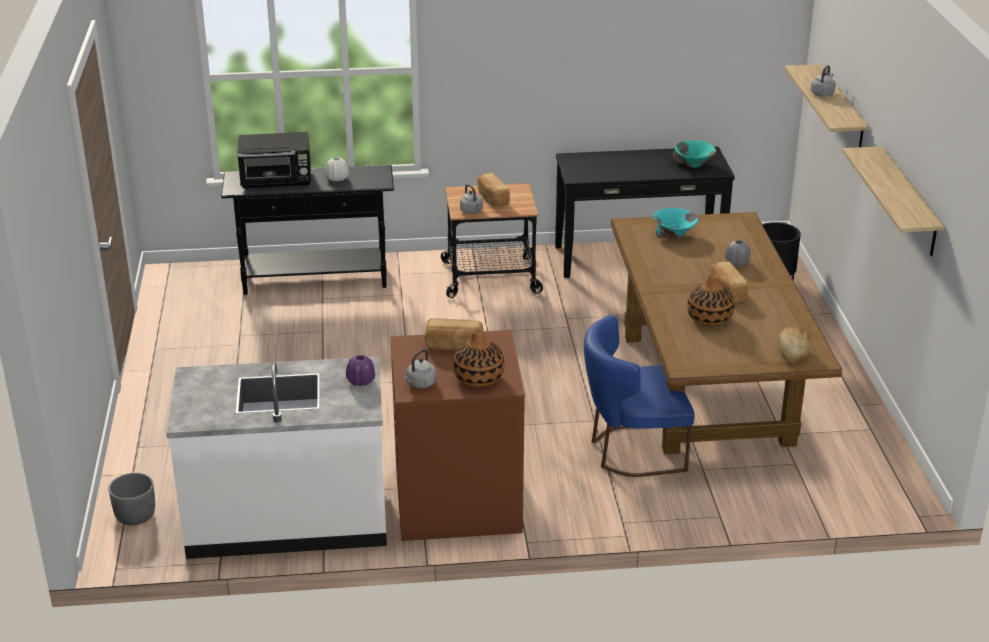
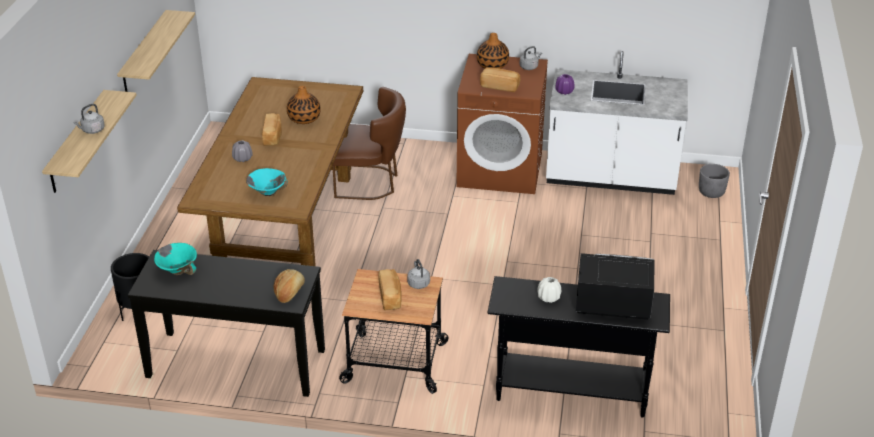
camera: 165 degrees left, 5 degrees up
(631, 451) = (370, 183): blue chair -> brown chair
(792, 353) = (272, 89): bread -> bread (289, 292)

